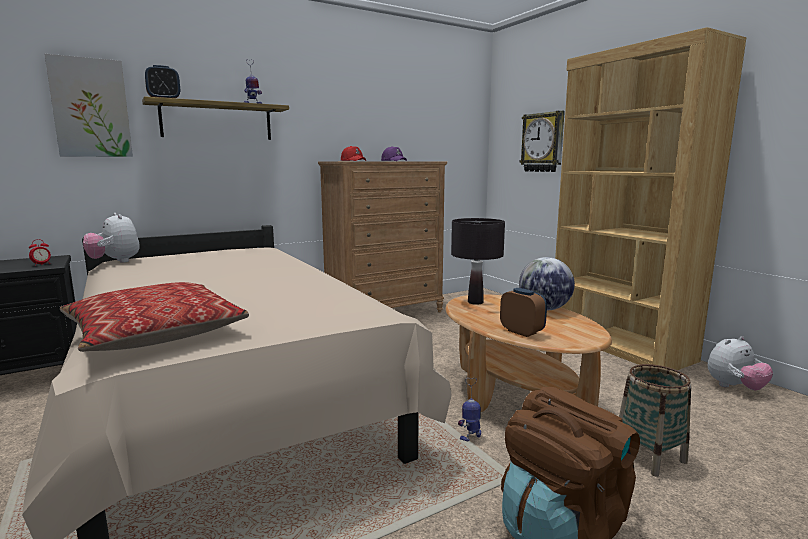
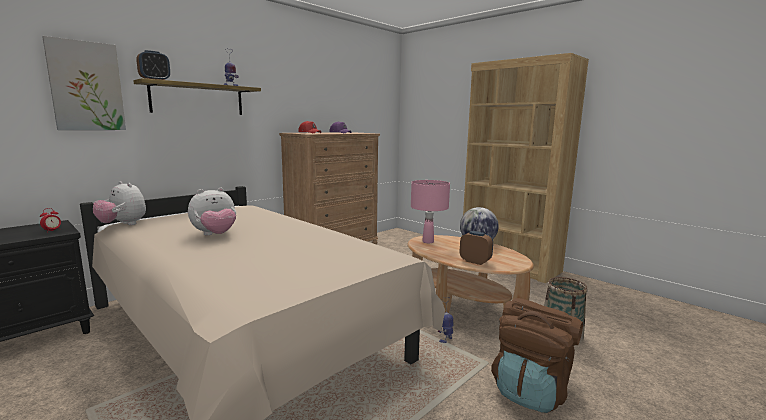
camera: 15 degrees left, 0 degrees up
(156, 332) = (244, 285): pillow -> none
(475, 302) = (427, 241): black table lamp -> pink table lamp
(543, 142) = (445, 119): wall clock -> none
(734, 387) = (589, 287): plush toy -> plush toy (215, 235)

